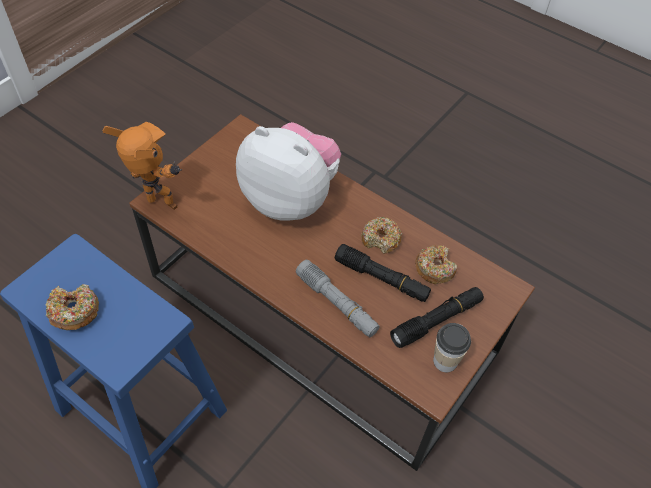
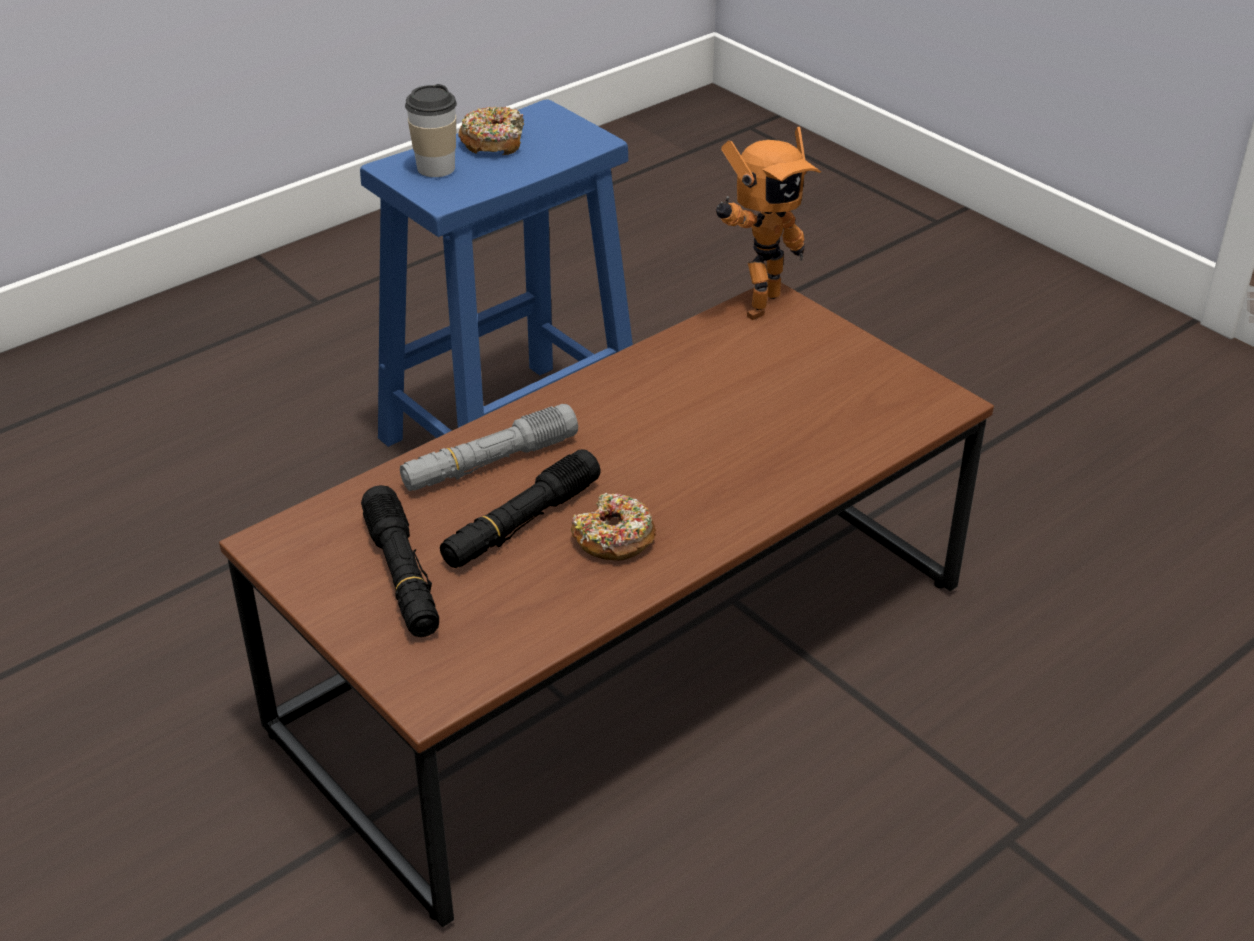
camera: 105 degrees right, 15 degrees down
(290, 199) = (746, 440): plush toy -> none
(434, 268) = (519, 598): donut -> none
(445, 361) = (318, 568): cup -> cup (436, 168)

